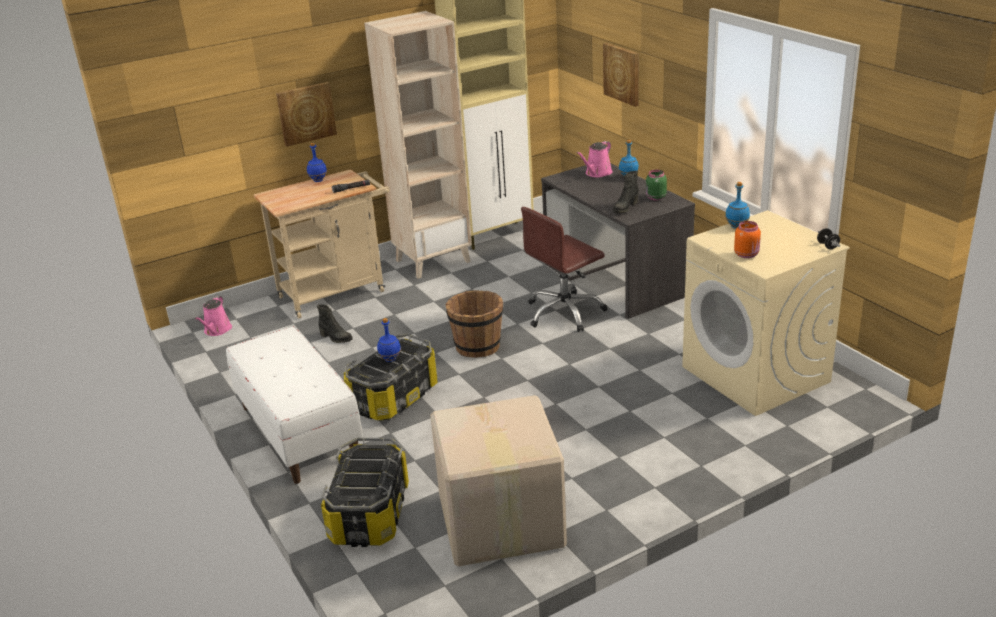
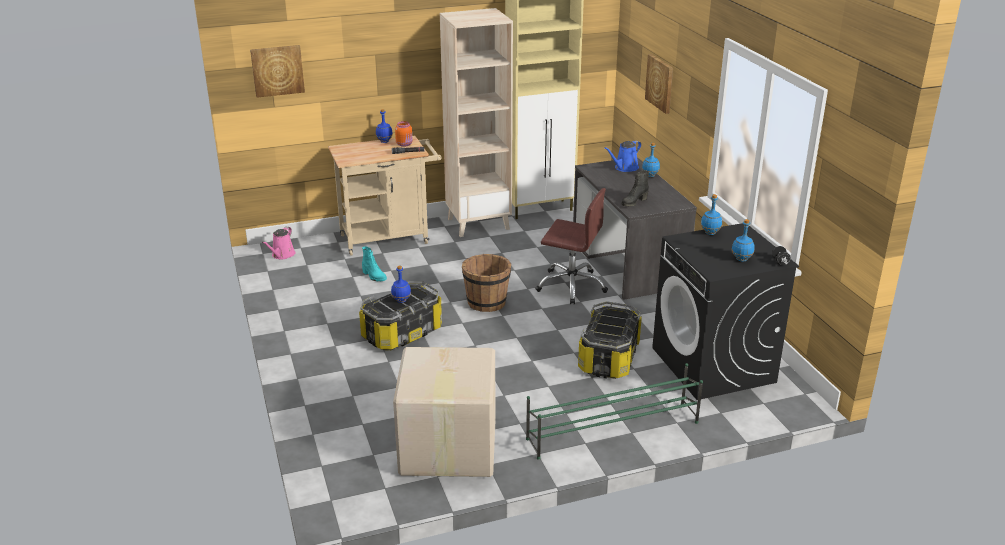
camera: 10 degrees right, 0 degrees up
(298, 432) = (316, 348): white bench -> none
(306, 113) = (381, 83): picture -> picture (277, 70)
(336, 338) = (374, 276): black boot -> turquoise boot
(370, 514) = (348, 423): storage box -> storage box (609, 358)
(564, 312) = (571, 285): brown office chair -> brown office chair turned 135 degrees counterclockwise
(597, 173) = (624, 168): pink watering can -> blue watering can
(655, 198) = (664, 197): green jar -> none
(678, 467) = (612, 430): none -> green shoe rack
(747, 254) = (705, 258): orange jar -> orange jar (404, 144)
(756, 374) = (714, 365): beige washing machine -> black washing machine
(785, 249) = (741, 259): none -> blue bottle

